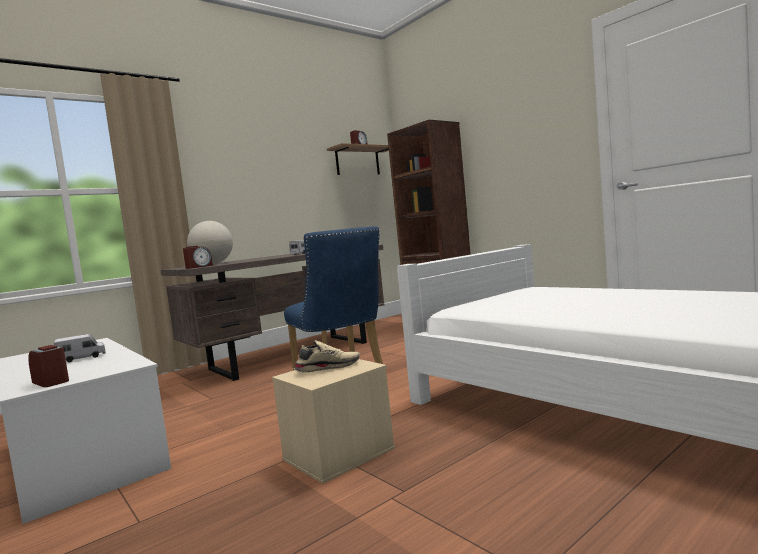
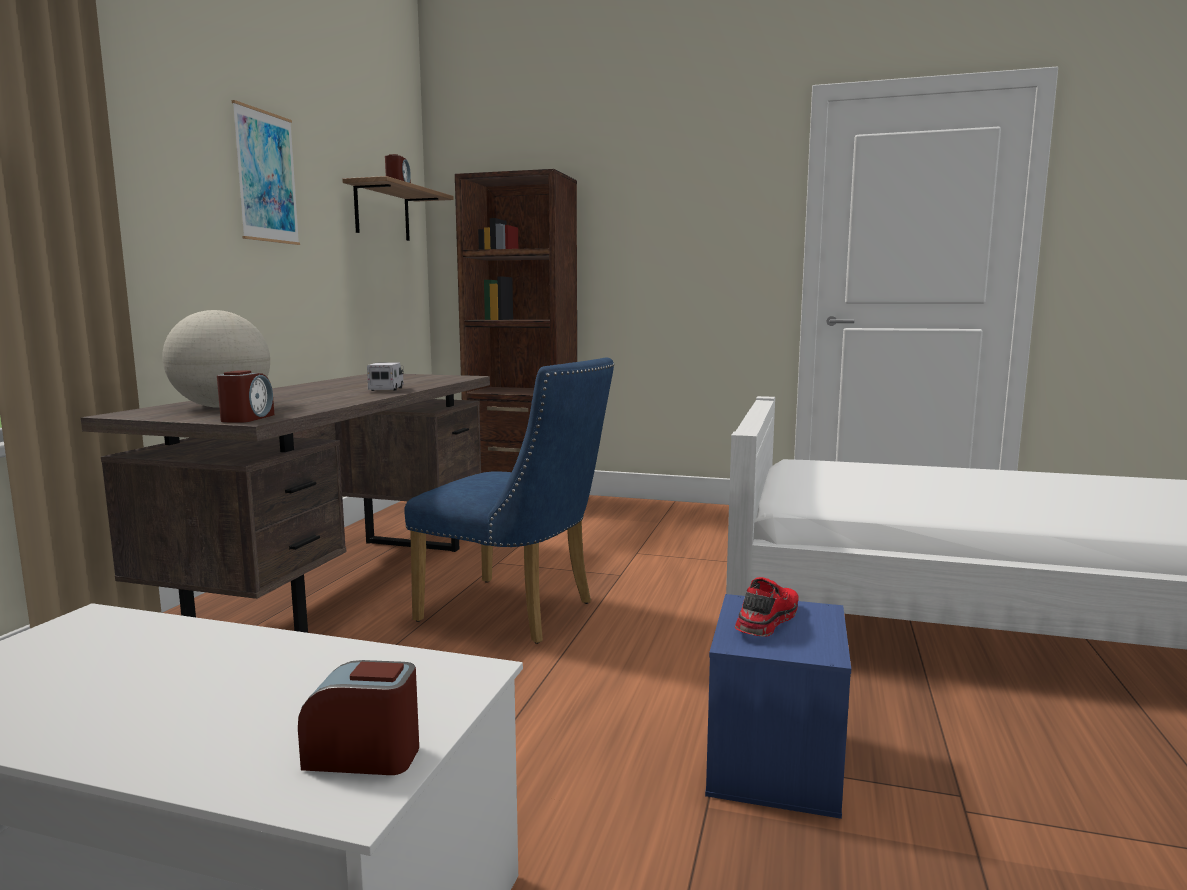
camera: 35 degrees left, 5 degrees up
(82, 358) = (226, 674): toy truck -> none
(275, 156) = (266, 177): none -> picture
(328, 367) = (765, 621): beige shoe -> red shoe
(338, 455) = (776, 763): beige storage box -> blue storage box

